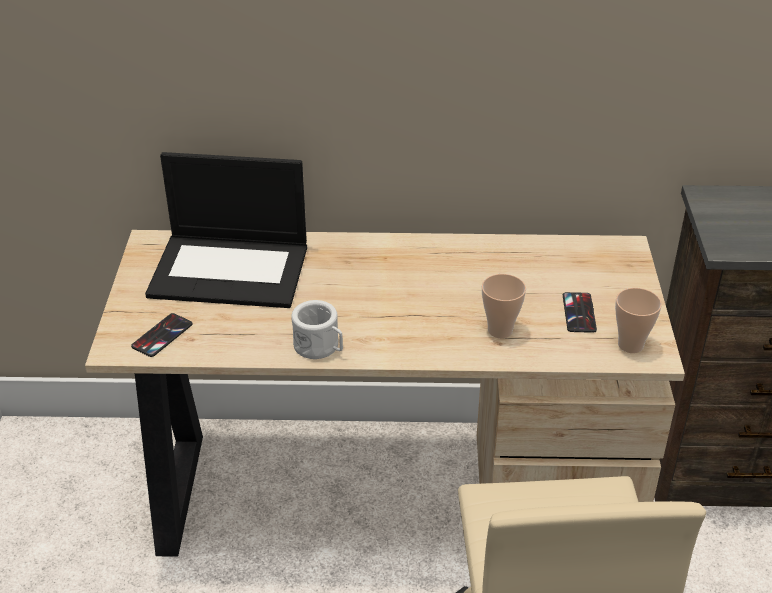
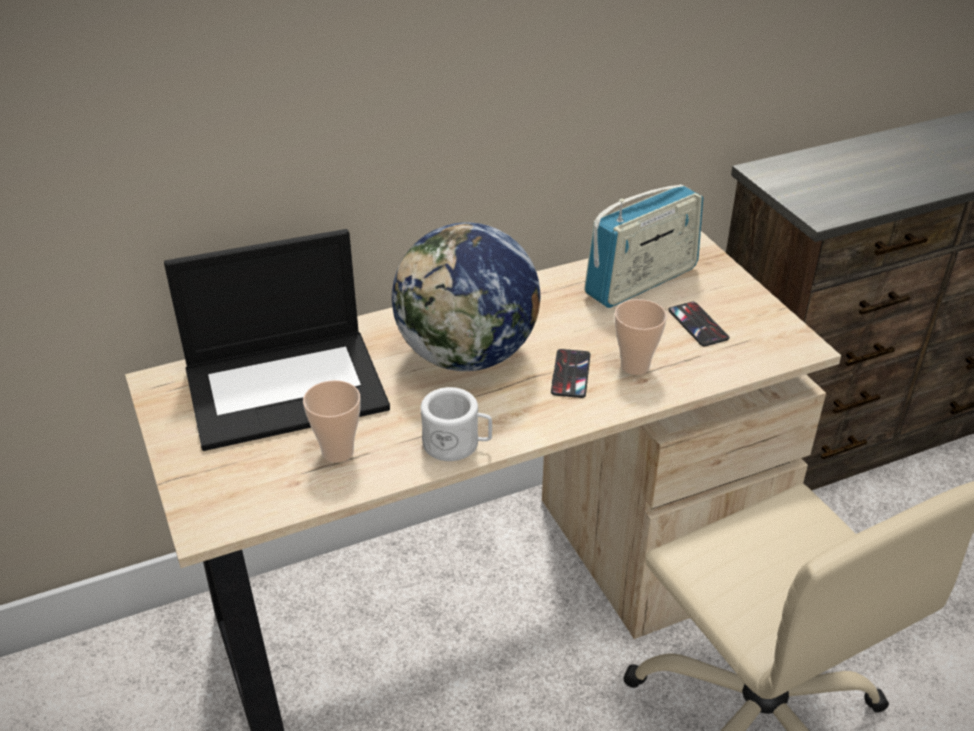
camera: 25 degrees left, 0 degrees up
(162, 335) = (255, 490): phone -> phone (570, 374)
(376, 284) = (467, 355): none -> globe
(559, 265) = (641, 282): none -> radio
(630, 345) = (771, 342): cup -> cup (338, 452)

